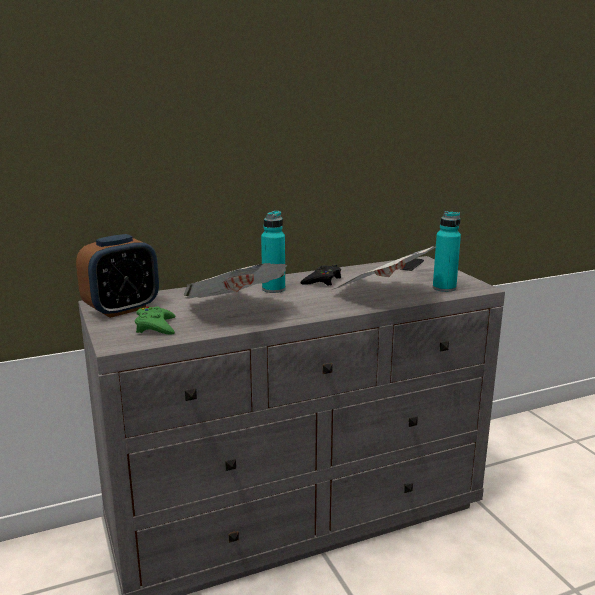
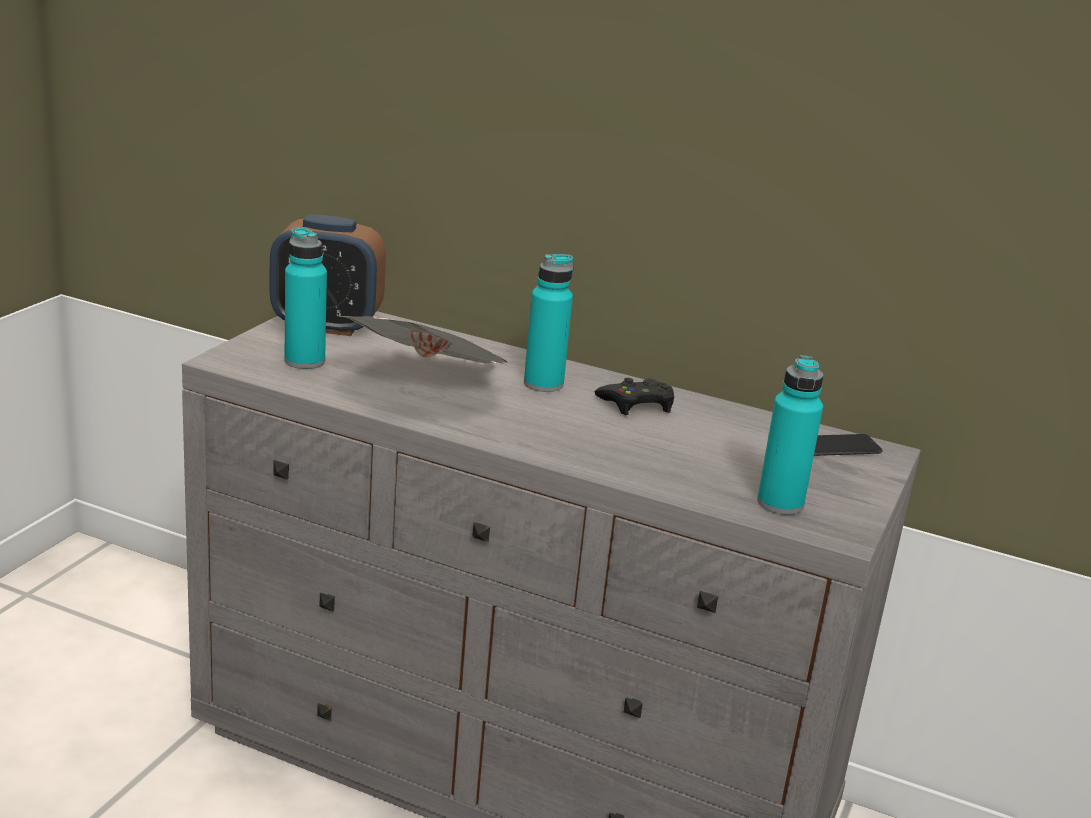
camera: 45 degrees right, 5 degrees up
(156, 326) = (304, 361): green game controller -> turquoise bottle
(381, 294) = (658, 462): newspaper -> none

